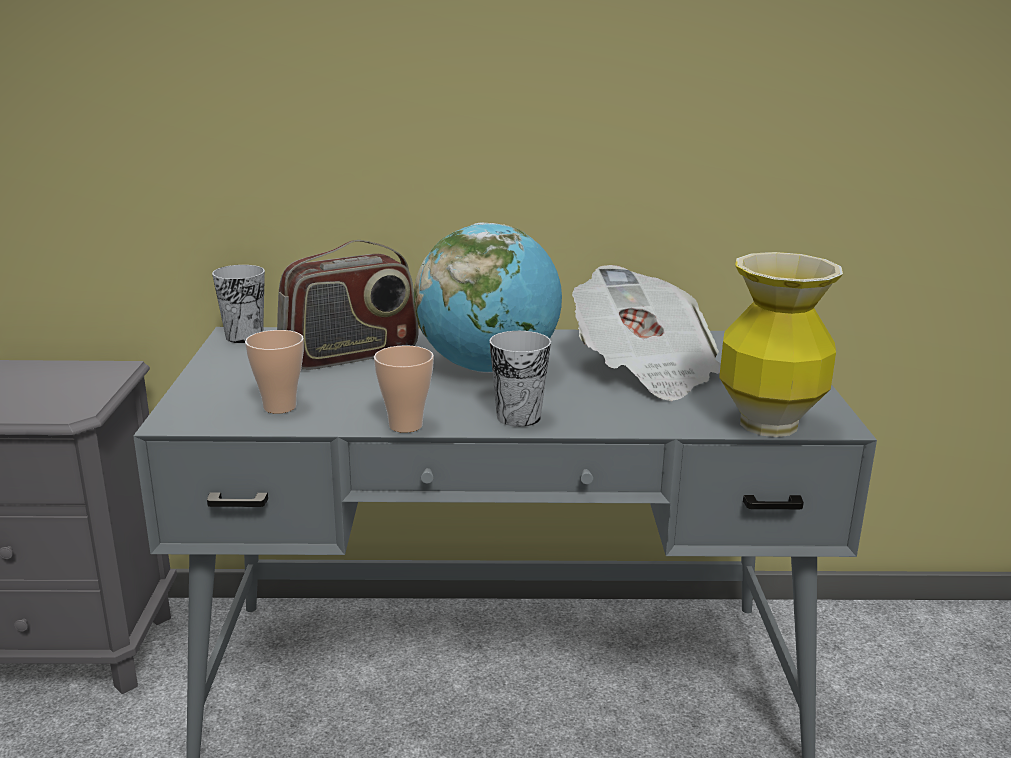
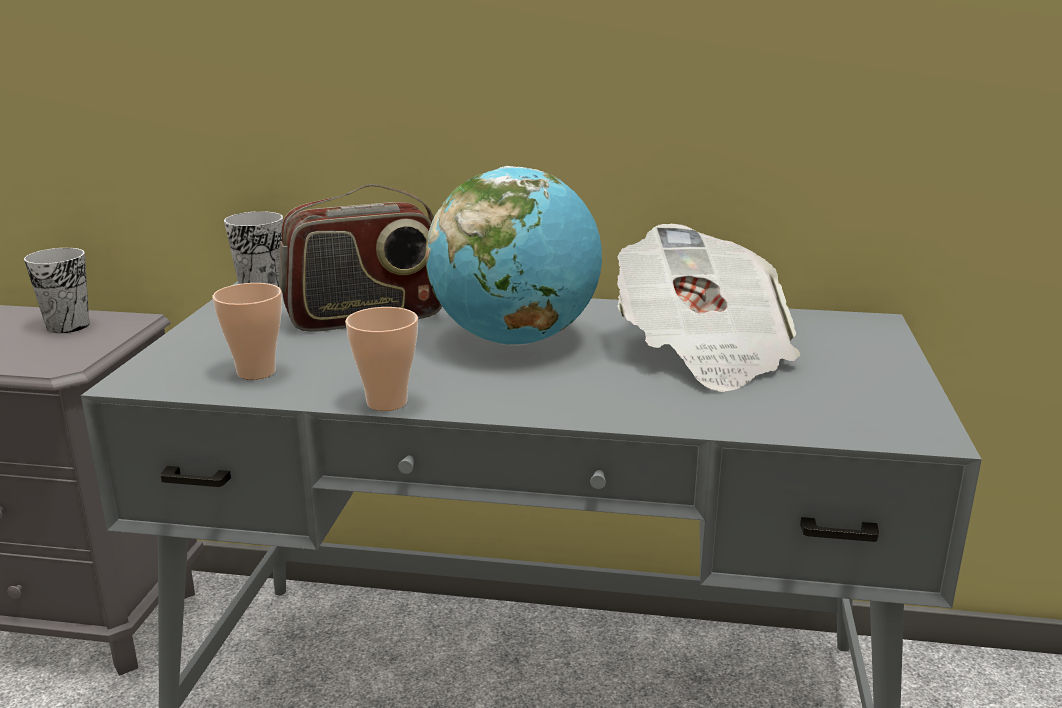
camera: 10 degrees right, 0 degrees up
(518, 417) = (525, 401): cup -> cup (68, 326)
(768, 425) = (837, 429): vase -> none

